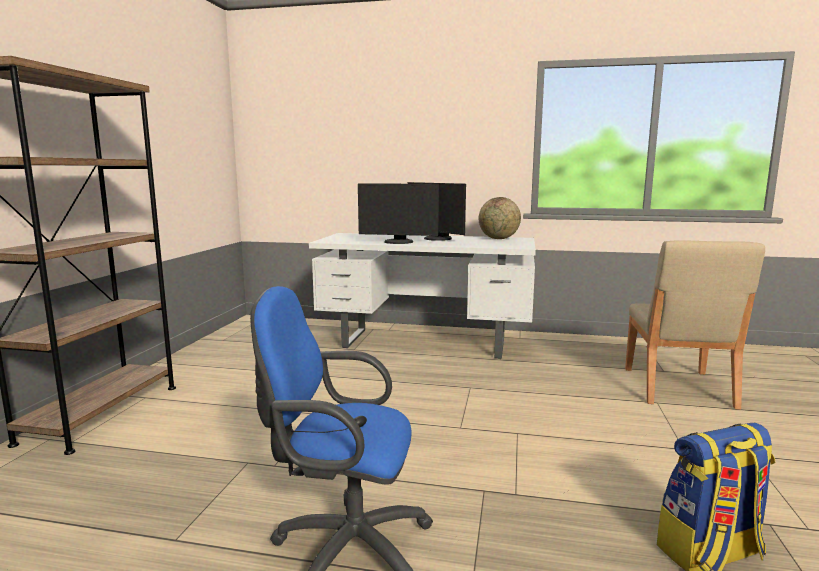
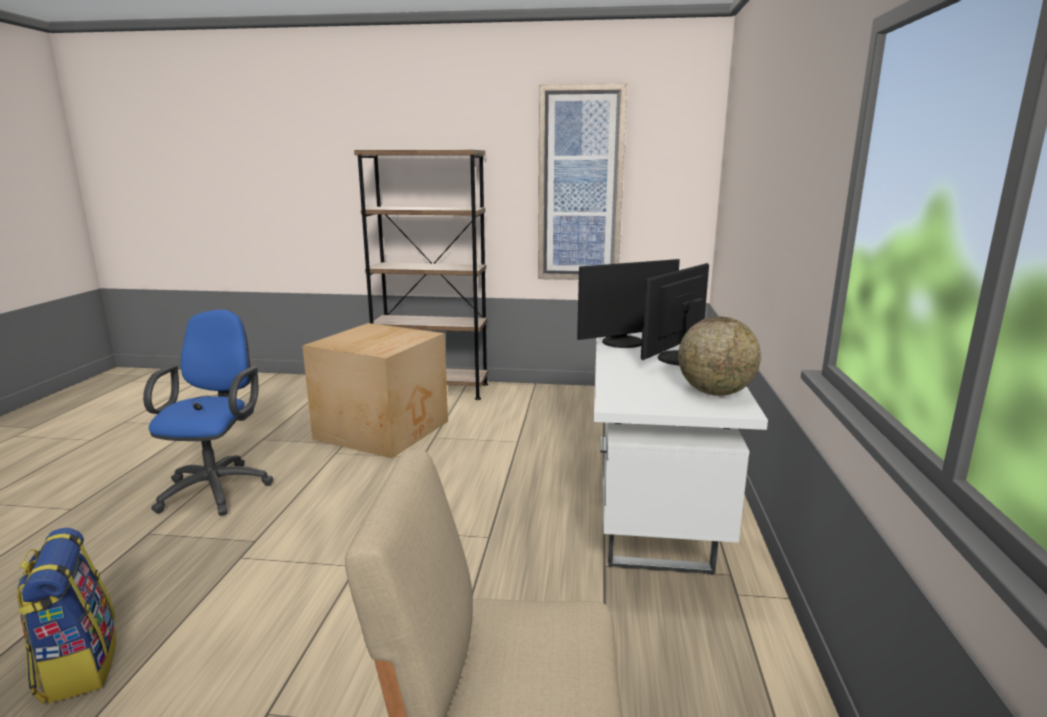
camera: 85 degrees right, 5 degrees up
(164, 139) = (580, 185): none -> picture
(221, 438) = (384, 429): none -> cardboard box
(398, 242) = (624, 343): monitor -> monitor turned 120 degrees counterclockwise

